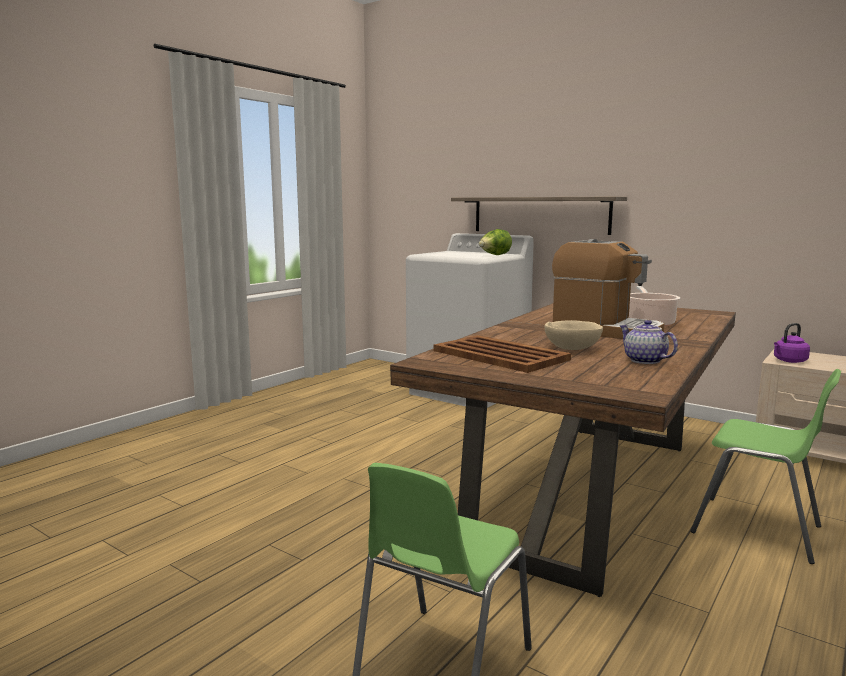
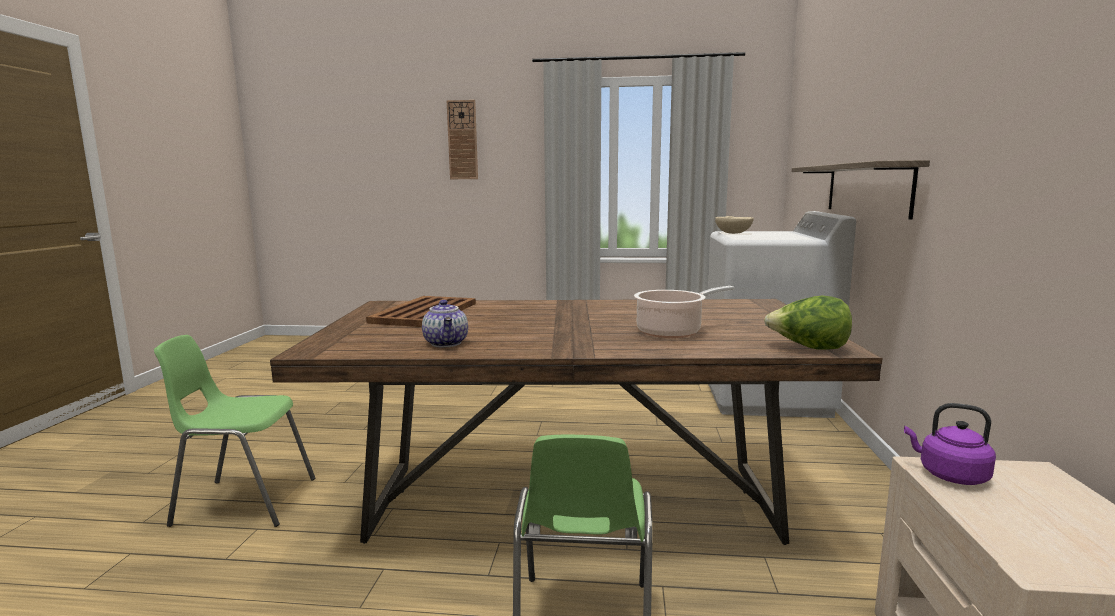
camera: 60 degrees right, 0 degrees up
(47, 143) = (462, 140): none -> wall clock
(494, 255) = (779, 238): lettuce -> lettuce (808, 348)
(572, 349) = (476, 324): beige bowl -> beige bowl (733, 233)
(605, 331) = (588, 324): coffee machine -> none
(644, 361) = (447, 343): teapot -> teapot turned 135 degrees clockwise

